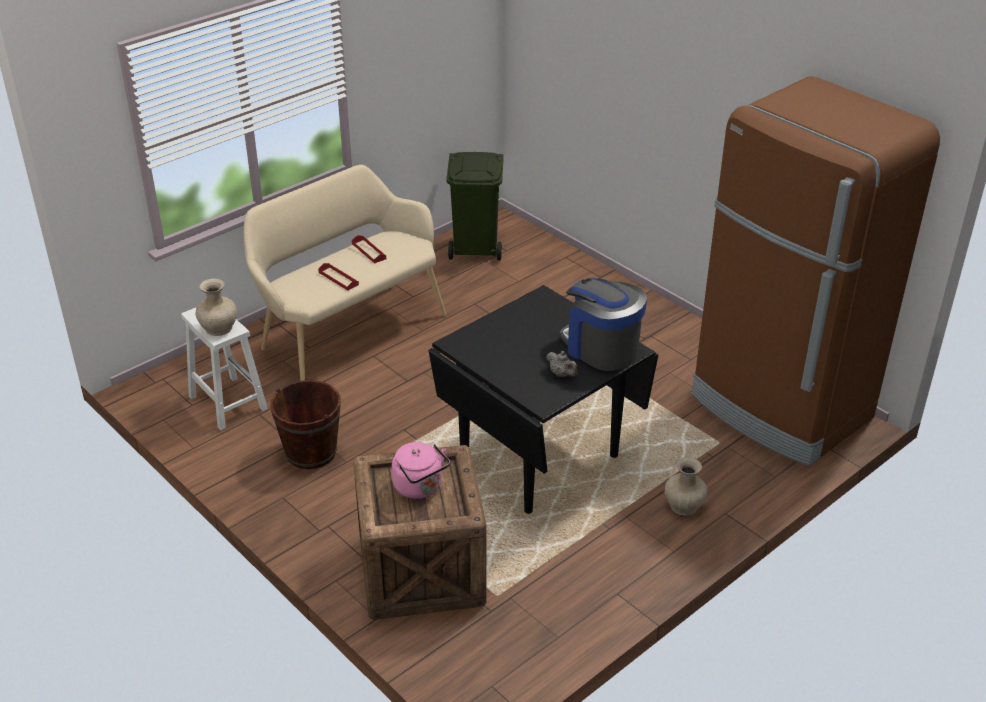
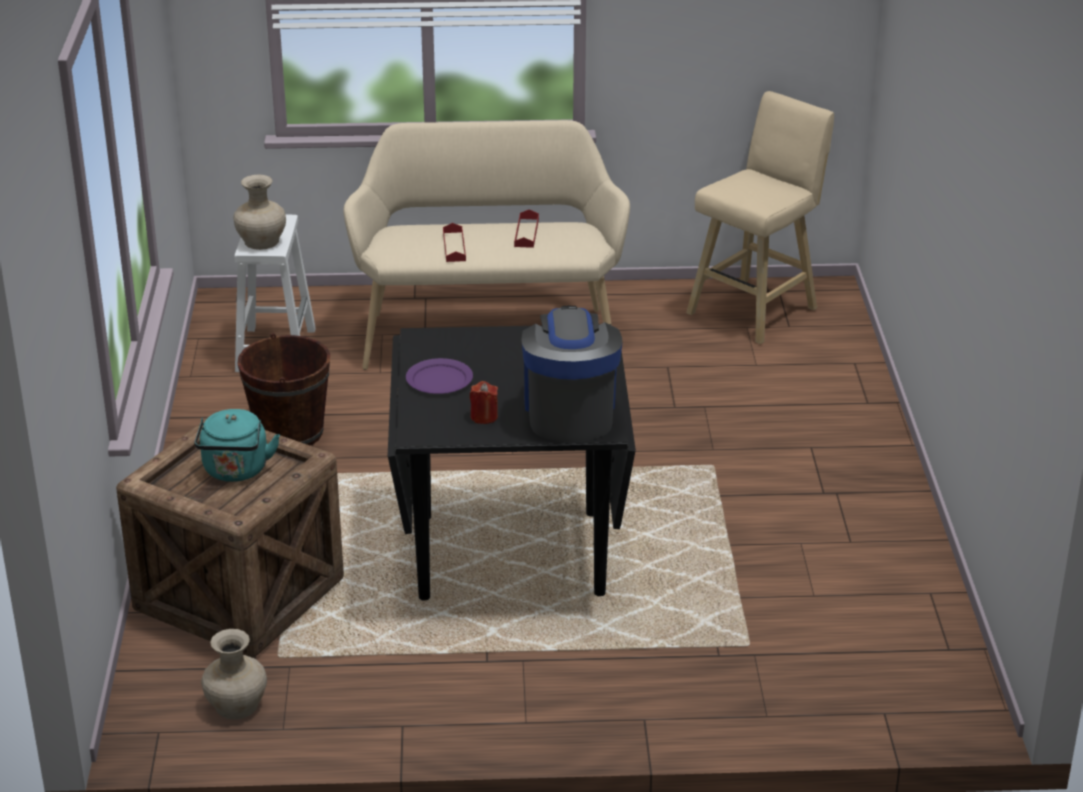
camera: 40 degrees right, 5 degrees down
(420, 488) = (236, 471): pink kettle -> turquoise kettle
(476, 248) = (756, 309): green trash can -> beige stool
(503, 364) = (439, 379): none -> purple plate
(562, 374) = (484, 417): grey teapot -> red candle
(683, 506) = (605, 685): beige vase -> beige vase (235, 705)
(780, 408) = (889, 650): brown fridge -> none

